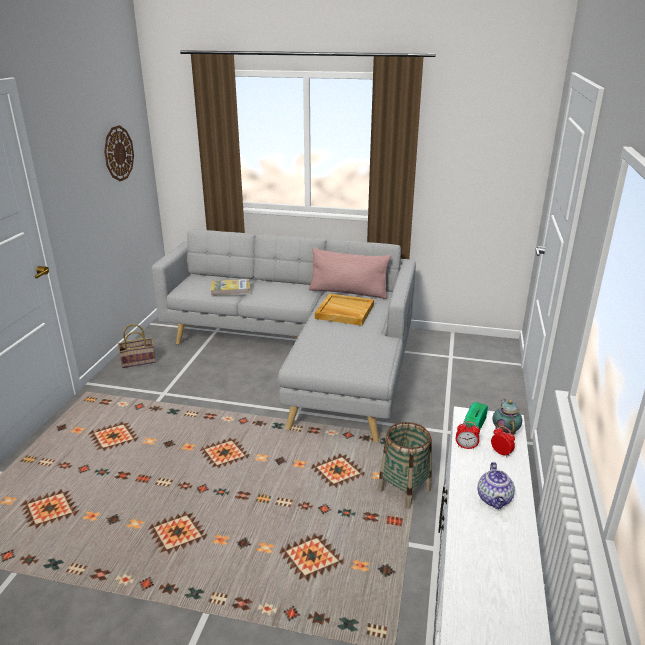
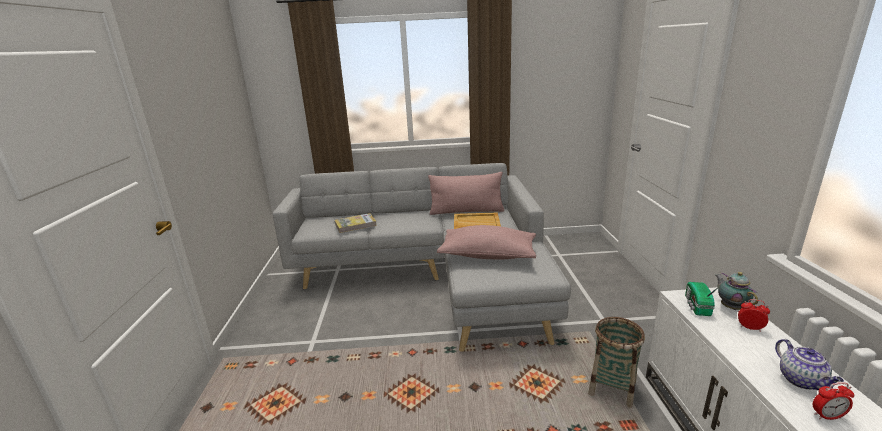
camera: 15 degrees left, 5 degrees down
(118, 153) = (223, 102): wall clock -> none
(139, 360) = (271, 312): basket -> none
(333, 342) = (488, 255): none -> pink pillow
(466, 447) = (714, 329): alarm clock -> alarm clock (827, 416)

